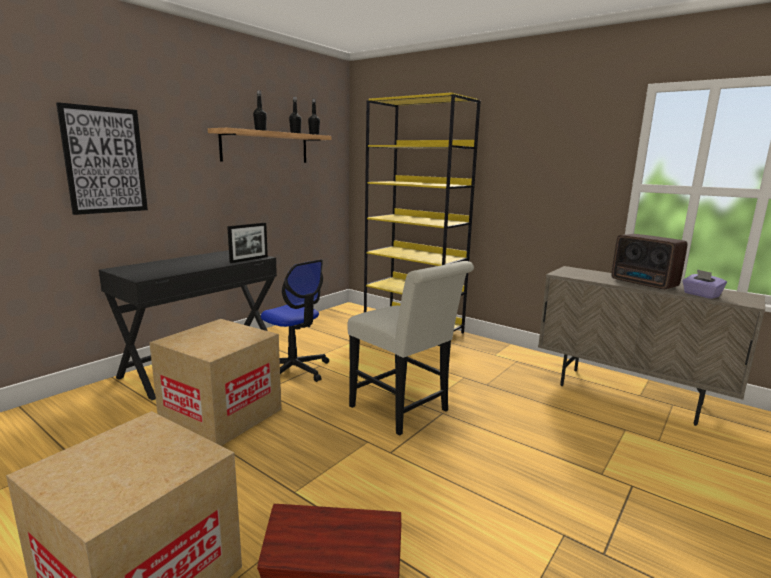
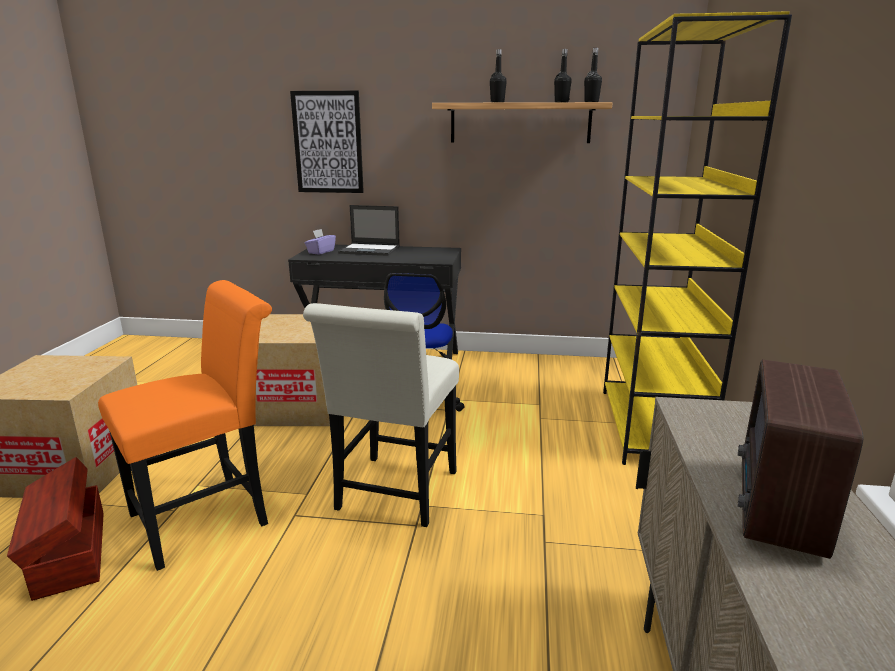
camera: 60 degrees right, 5 degrees up
(178, 262) = (370, 250): none -> laptop
(249, 259) = (422, 260): picture frame -> none
(352, 492) = (209, 515): none -> orange chair
(701, 295) = (804, 609): purple tissue box -> purple tissue box (321, 252)

